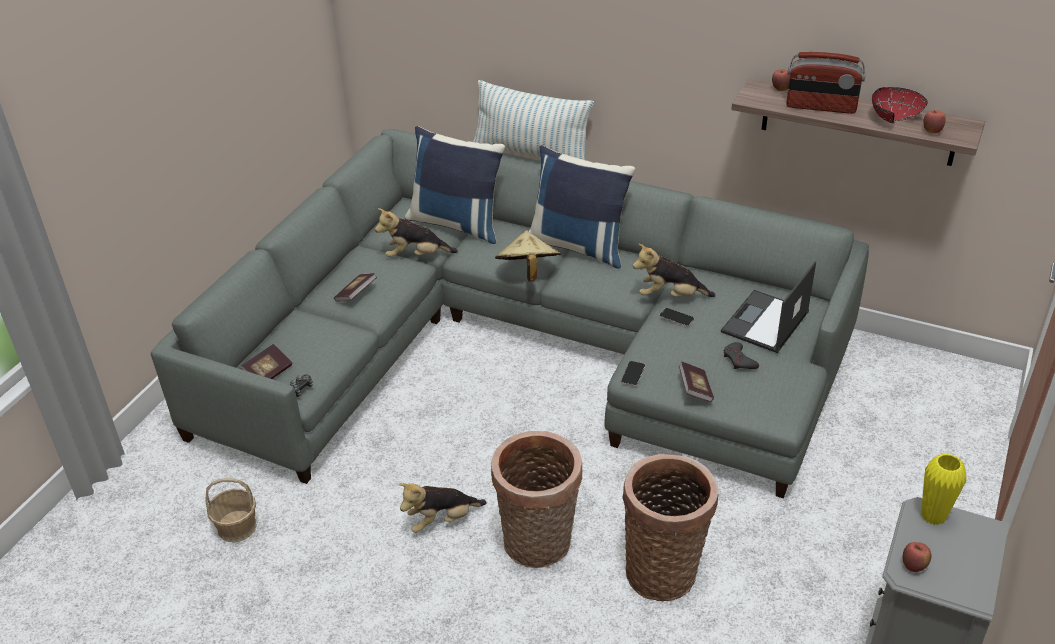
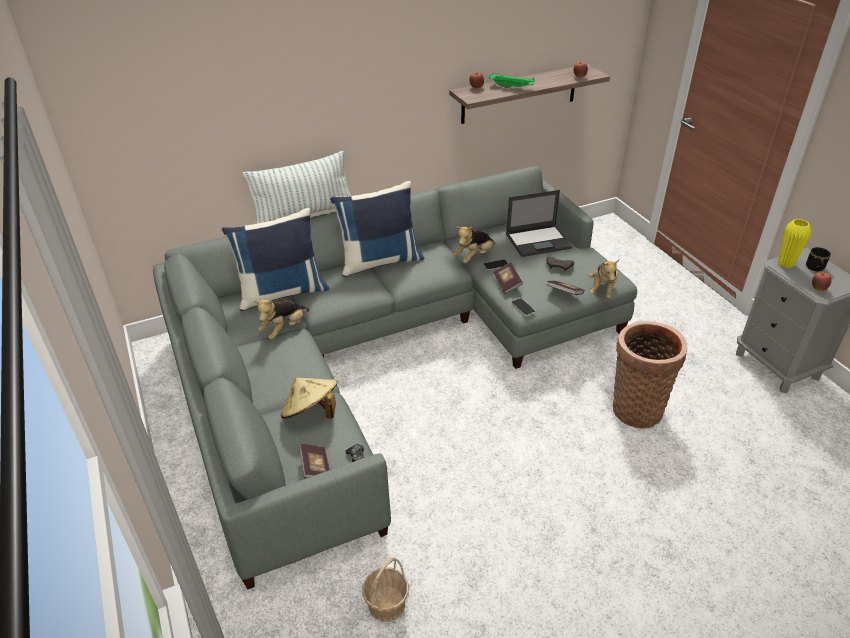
camera: 50 degrees left, 0 degrees up
(356, 294) = (289, 376): book -> book (507, 283)
(442, 520) = (500, 480): plush toy -> plush toy (602, 289)
(528, 272) = (377, 292): beige hat -> beige hat (311, 413)
(539, 546) = (567, 447): basket -> none
(765, 322) = (539, 241): laptop -> laptop turned 90 degrees counterclockwise
(821, 107) = (512, 87): radio -> green tray
(890, 118) = (551, 79): red bowl -> none
(961, 548) = (815, 269): none -> black mug

